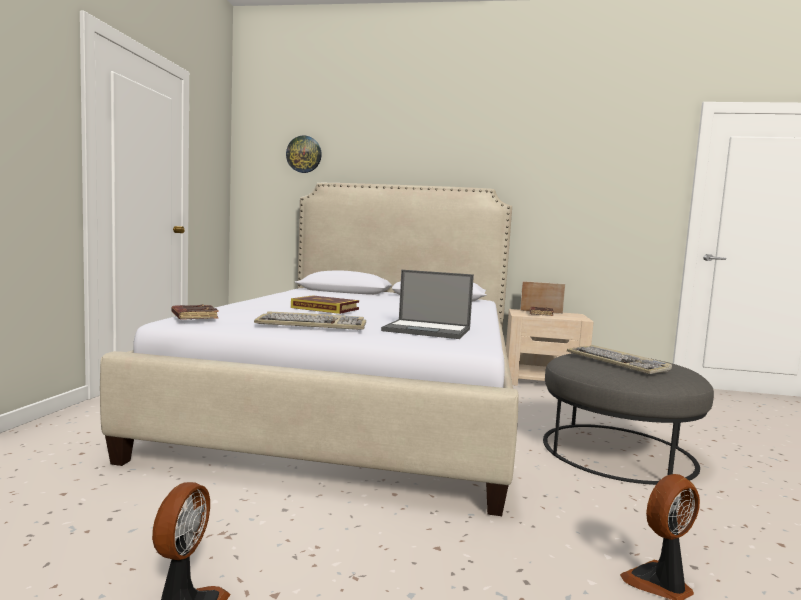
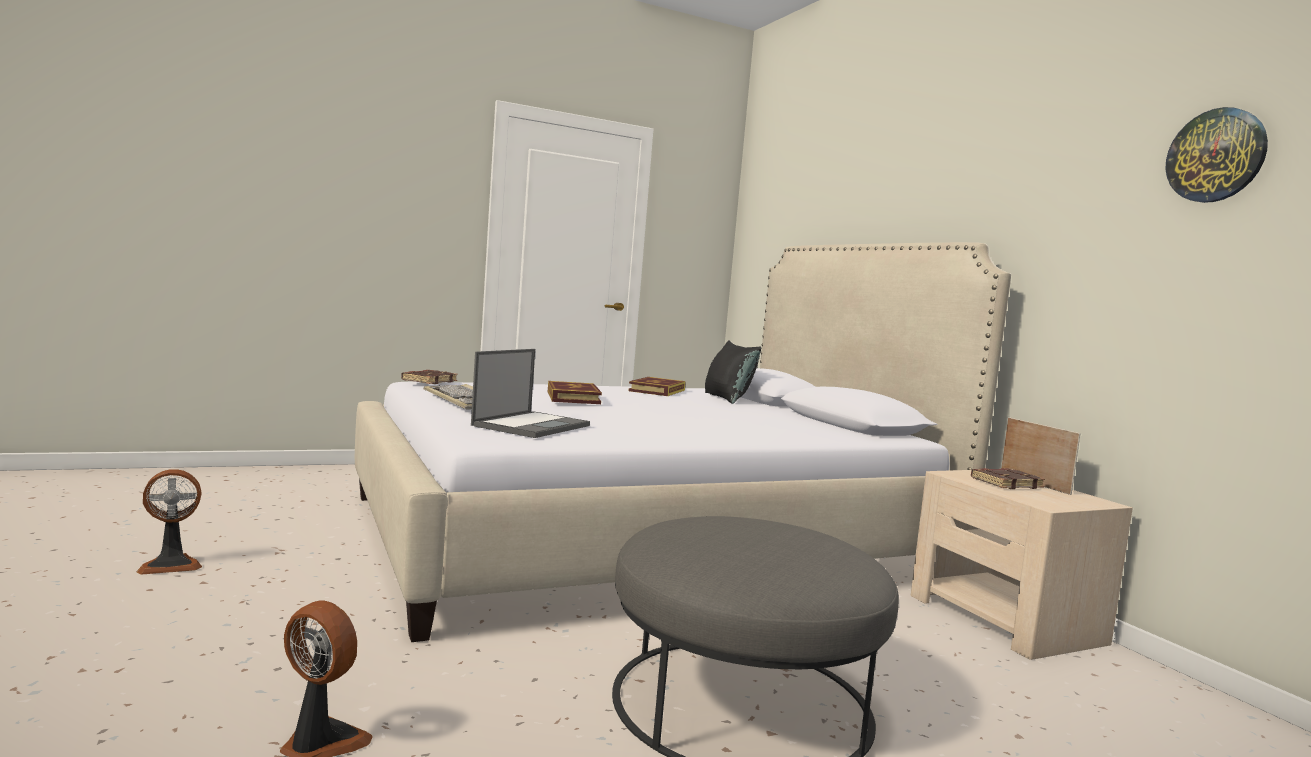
camera: 55 degrees right, 0 degrees up
(299, 296) = (657, 390): none -> book
(304, 154) = (791, 208): wall clock -> wall clock (1216, 156)
(344, 294) = (727, 399): none -> black pillow
(428, 330) = (532, 425): laptop -> laptop turned 135 degrees counterclockwise
(618, 363) = (734, 538): keyboard -> none

